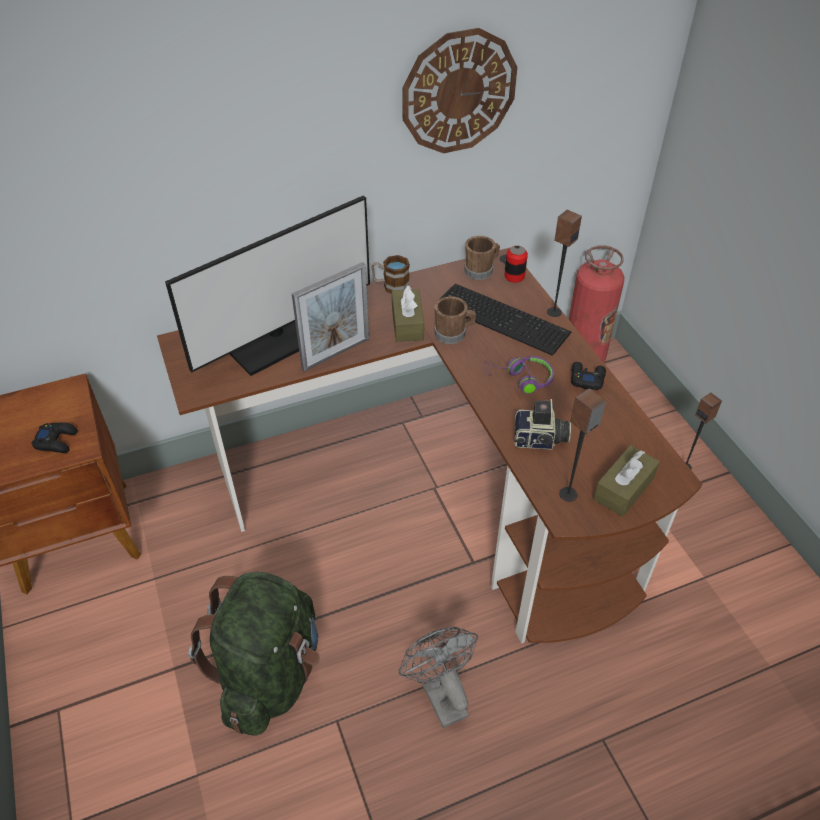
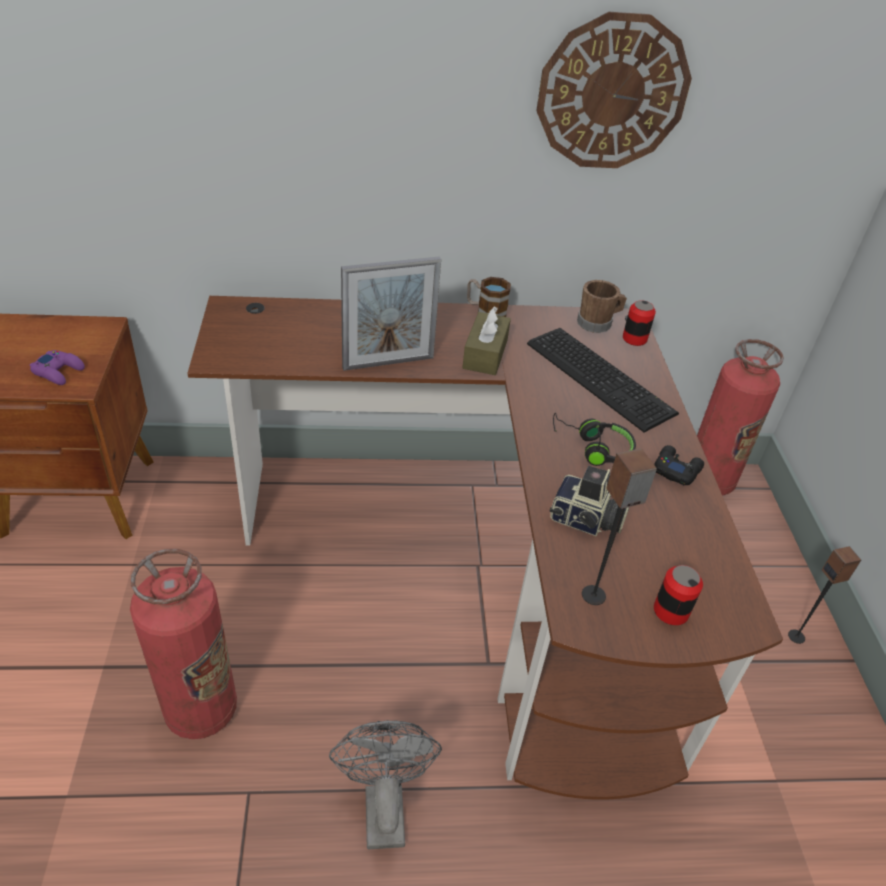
camera: 15 degrees right, 5 degrees down
(57, 441) = (59, 371): black game controller -> purple game controller
(270, 673) = (201, 710): green backpack -> fire extinguisher
(282, 340) = (336, 334): monitor -> none
(453, 334) = (534, 378): brown mug -> none
(521, 379) = (592, 447): purple headphones -> black headphones
(553, 312) = (666, 387): speaker -> none
(623, 489) = (670, 611): brown tissue box -> can

